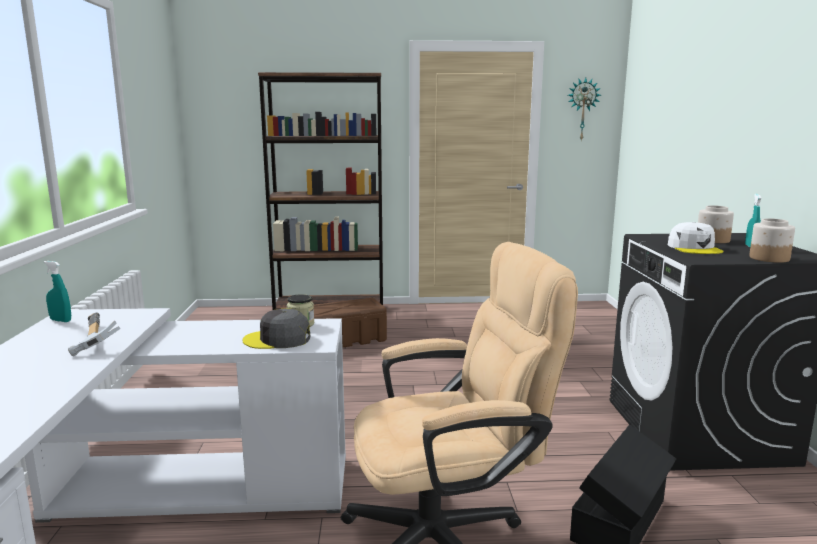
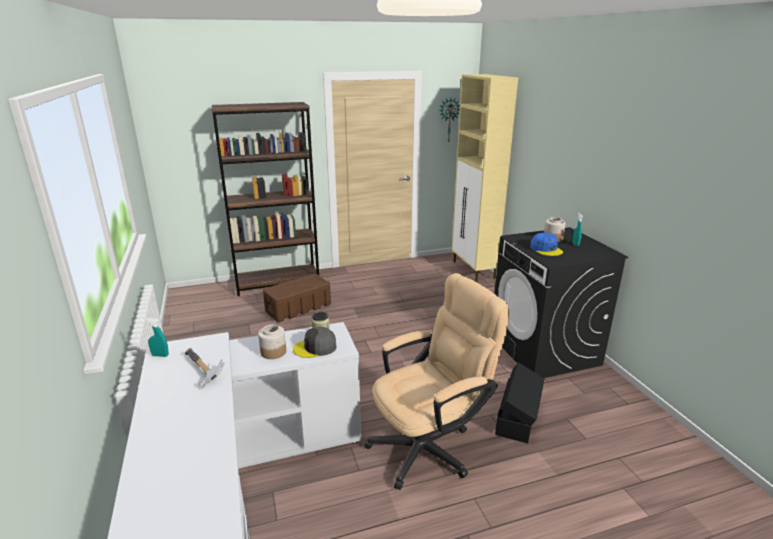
camera: 15 degrees left, 10 degrees up
(610, 322) = (473, 270): none -> beige cabinet
(694, 248) = (546, 249): white cap -> blue cap
(768, 258) = (588, 256): jar -> jar (273, 352)

